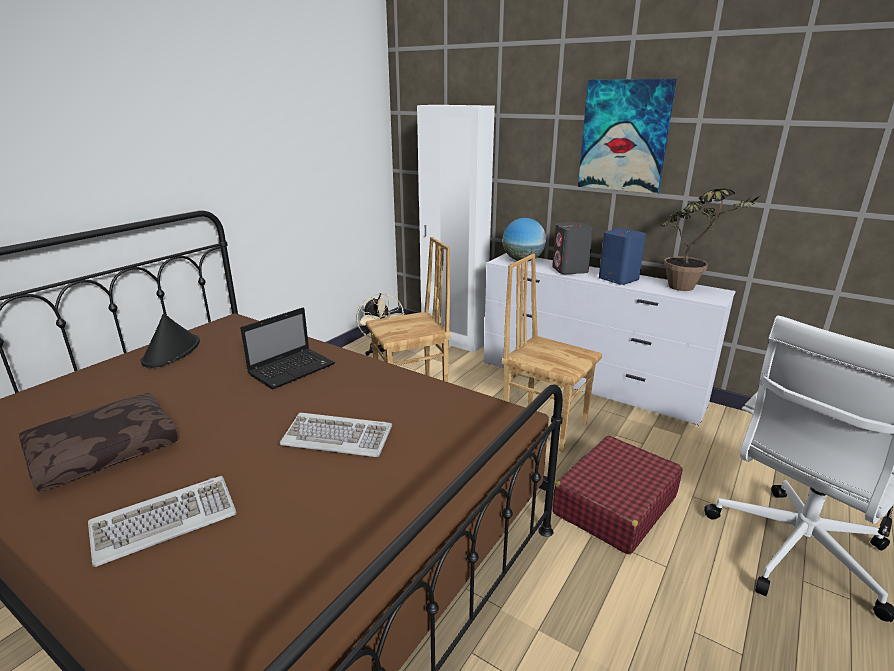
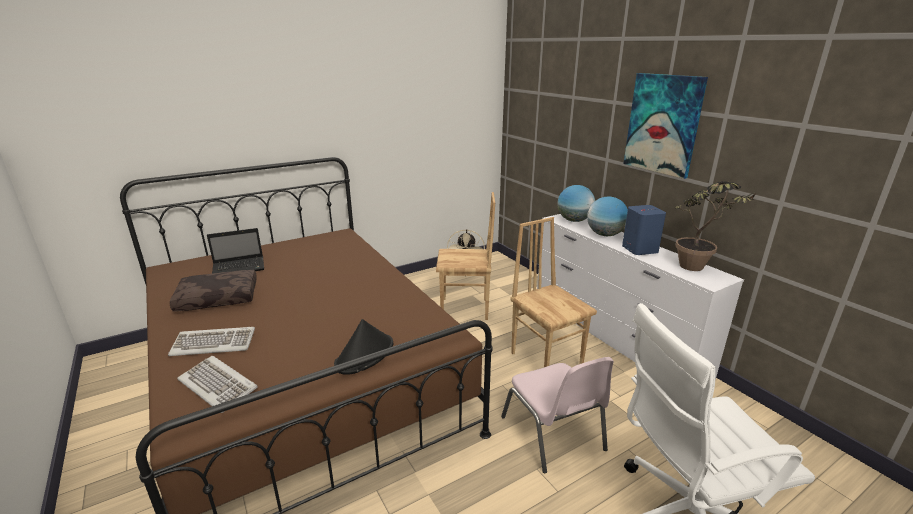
camera: 25 degrees right, 0 degrees up
(172, 352) = (295, 247): black hat -> black hat (365, 354)
(293, 369) = (350, 272): laptop -> laptop (240, 267)
(338, 437) = (335, 322): keyboard -> keyboard (219, 385)
(453, 341) = (526, 277): white wardrobe -> none
(570, 270) = (605, 235): grey speaker -> globe
(614, 505) = (553, 434): red suitcase -> pink chair

